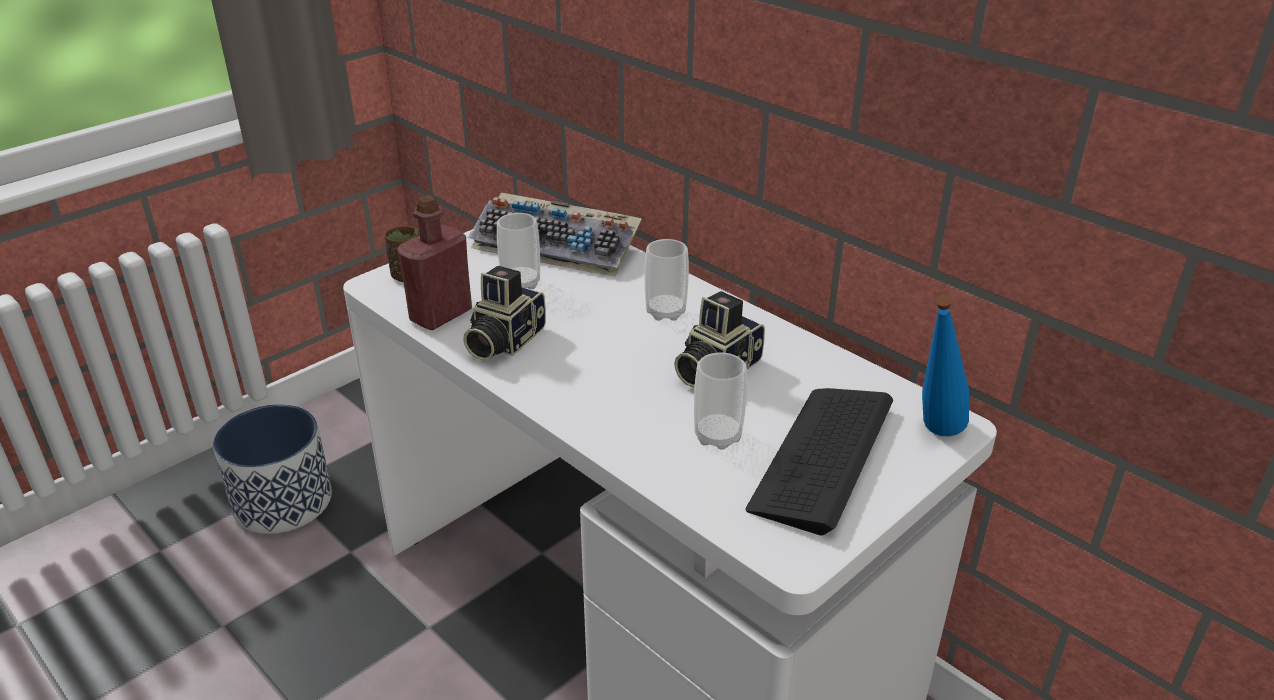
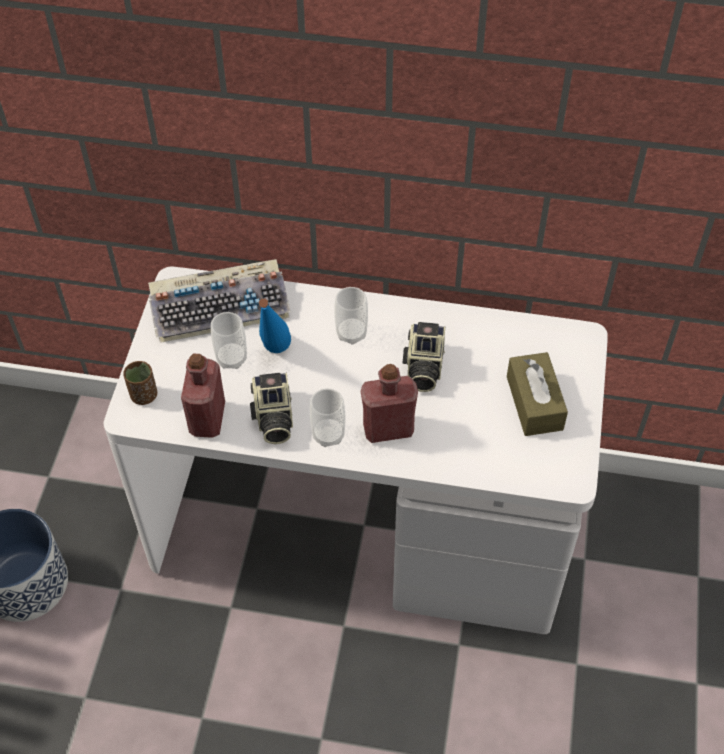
camera: 35 degrees left, 20 degrees up
(613, 402) = (388, 429): none -> red bottle
(718, 436) = (468, 420): cup -> cup (328, 435)
(822, 458) = (534, 403): keyboard -> brown tissue box
(932, 437) = (578, 353): blue bottle -> blue bottle (275, 356)

